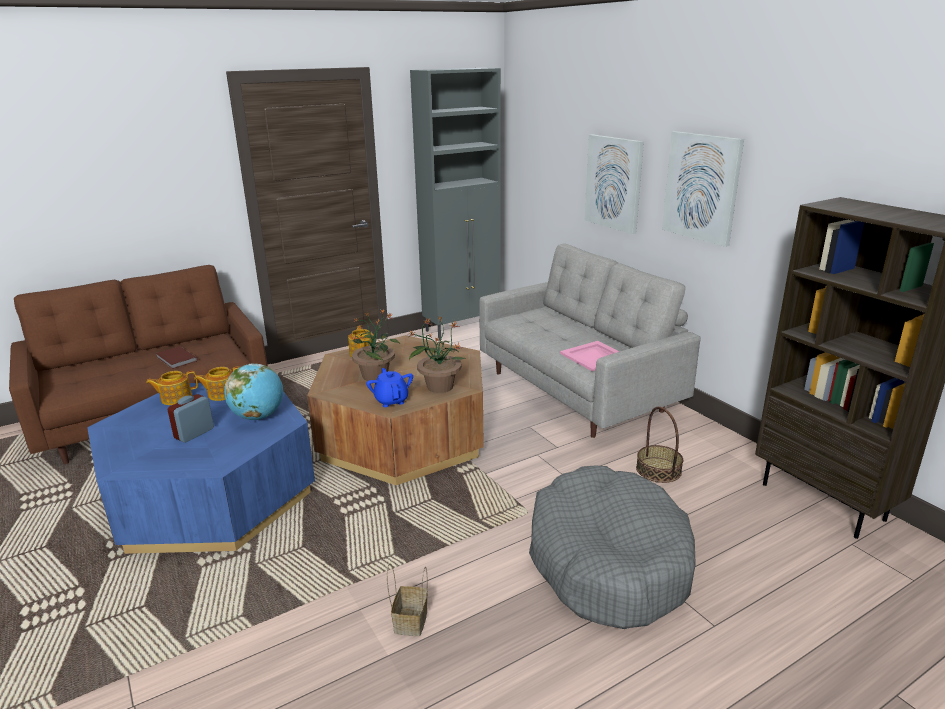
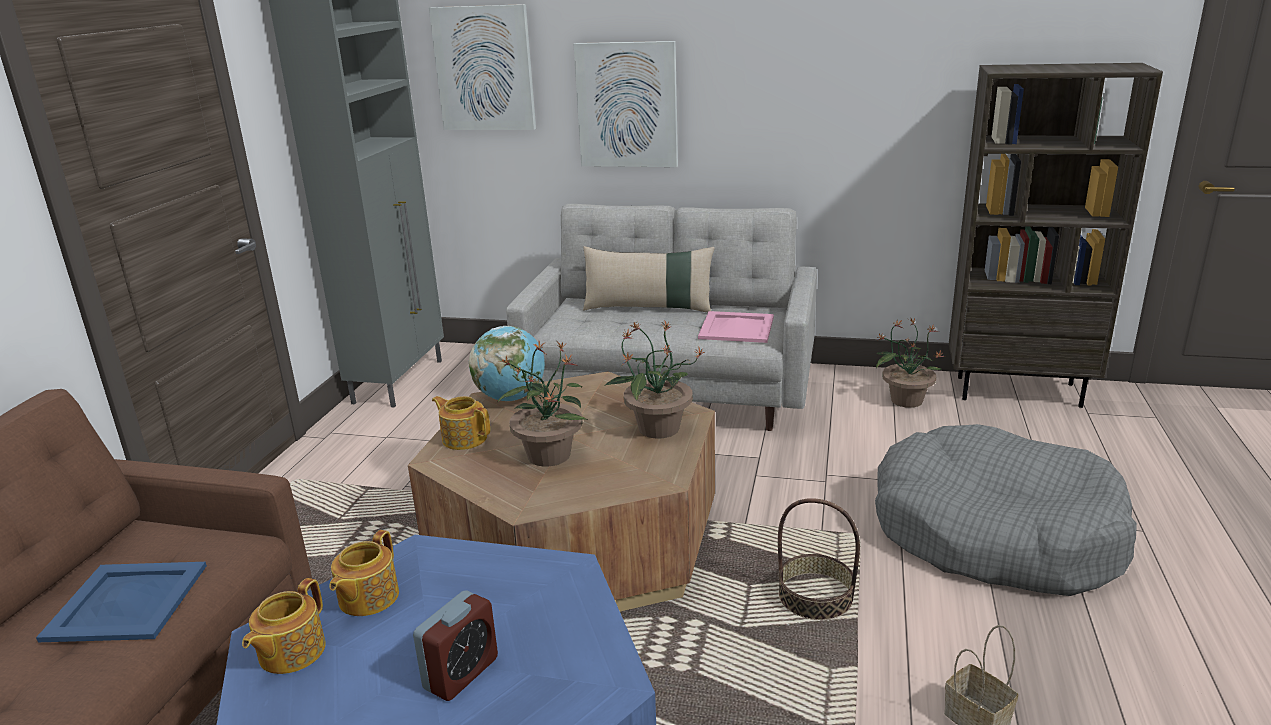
camera: 45 degrees left, 0 degrees up
(176, 359) = (127, 602): brown book -> blue tray
(194, 433) = (461, 673): alarm clock -> alarm clock turned 135 degrees counterclockwise
(258, 417) = (509, 590): globe -> globe (511, 397)
(391, 400) = (641, 471): blue teapot -> none
(574, 327) = (649, 308): none -> beige pillow
(658, 470) = (877, 430): basket -> basket (815, 597)
(702, 187) = (781, 86): picture -> picture (484, 68)
(717, 464) = (905, 400): none -> potted plant

